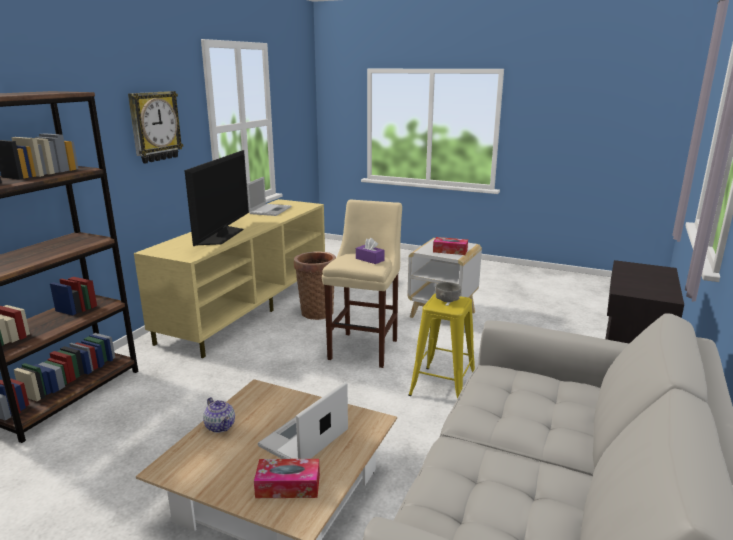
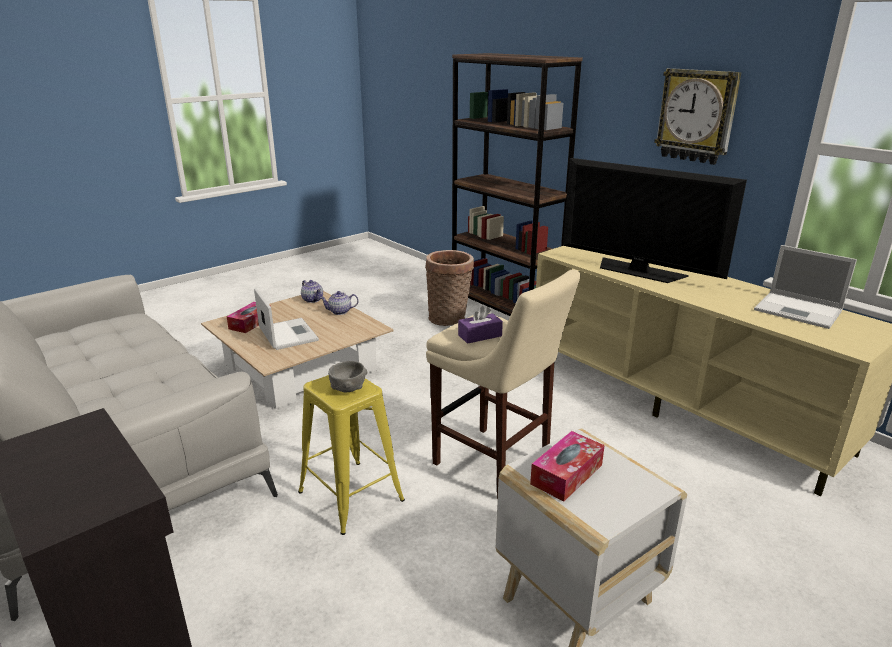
camera: 115 degrees right, 5 degrees up
(184, 465) = (312, 299): none -> teapot
(316, 312) = (640, 452): basket -> basket (449, 318)

